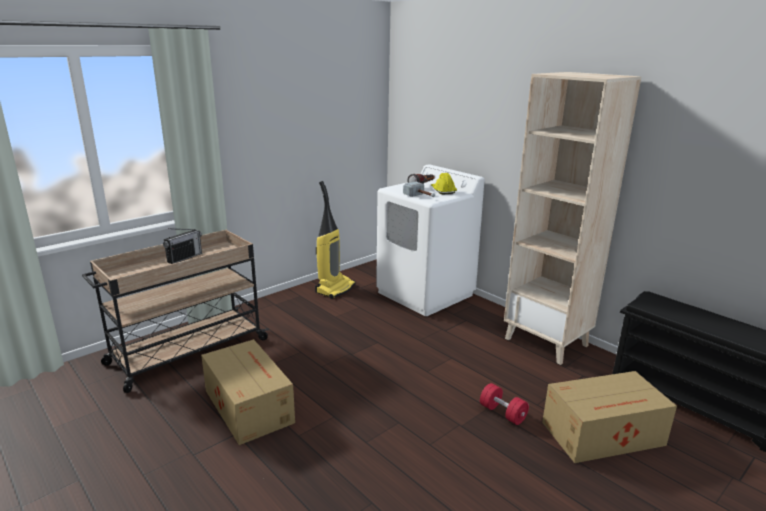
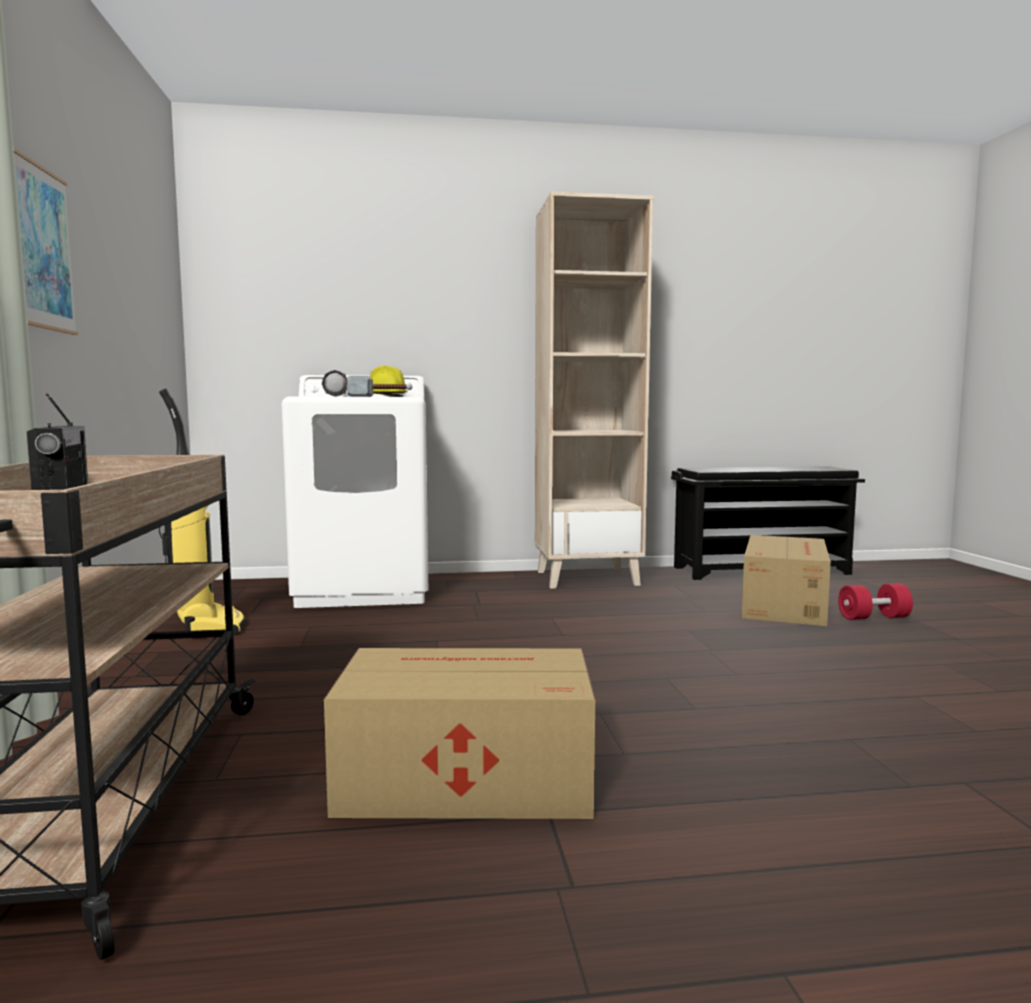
camera: 55 degrees left, 15 degrees down
(254, 134) = (44, 249): none -> picture
(502, 413) = (706, 627): red dumbbell -> red dumbbell (873, 618)

